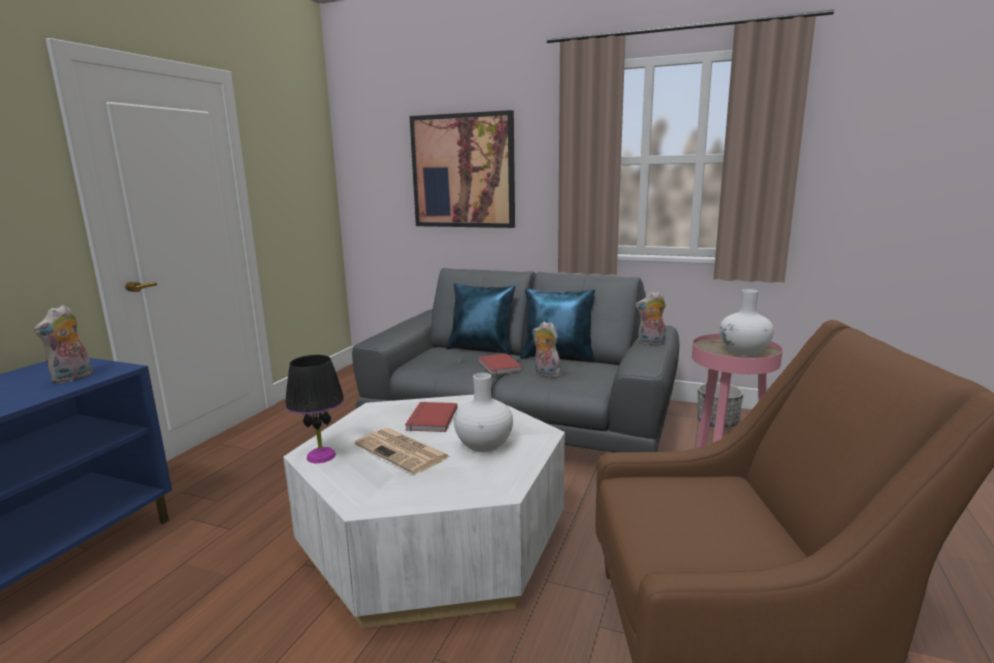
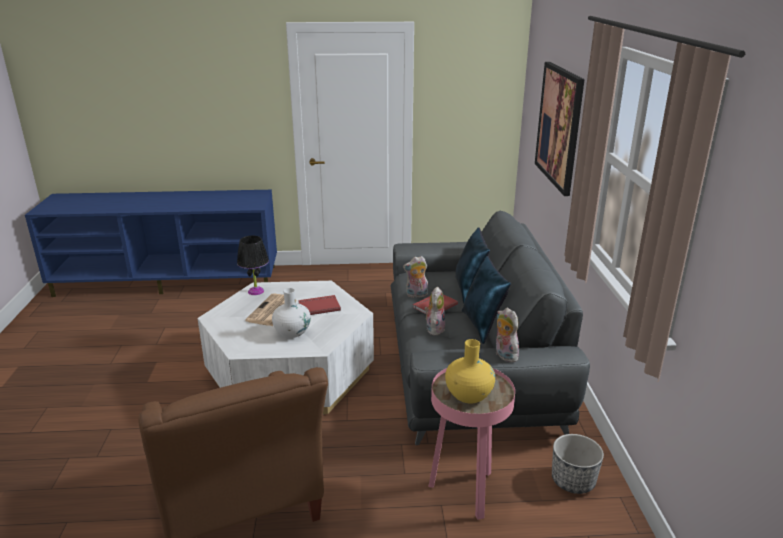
camera: 65 degrees right, 10 degrees up
(73, 378) = (240, 203): plush toy -> plush toy (416, 295)
(744, 351) = (468, 395): white vase -> yellow vase

